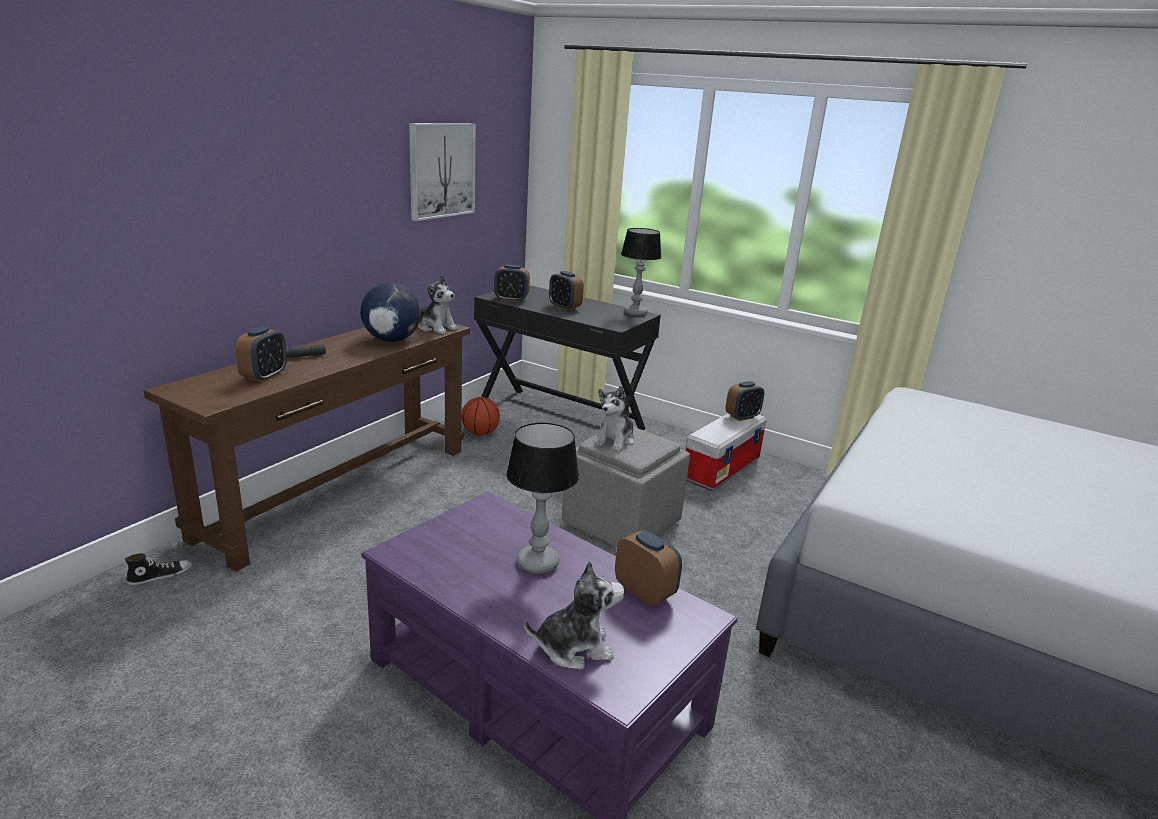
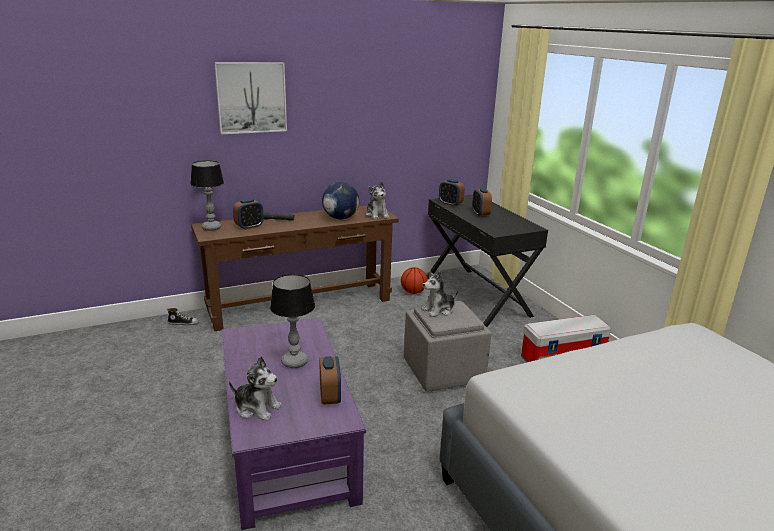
camera: 35 degrees right, 0 degrees up
(441, 170) = (408, 112): picture -> picture (251, 98)
(634, 313) = (528, 225): table lamp -> table lamp (211, 227)
(742, 417) = (588, 322): alarm clock -> none

